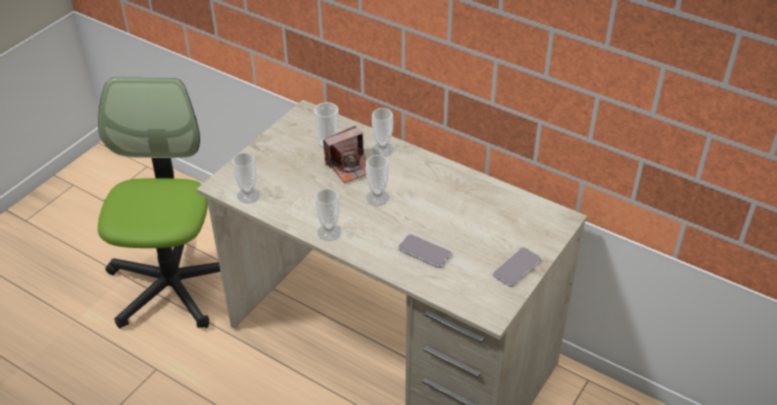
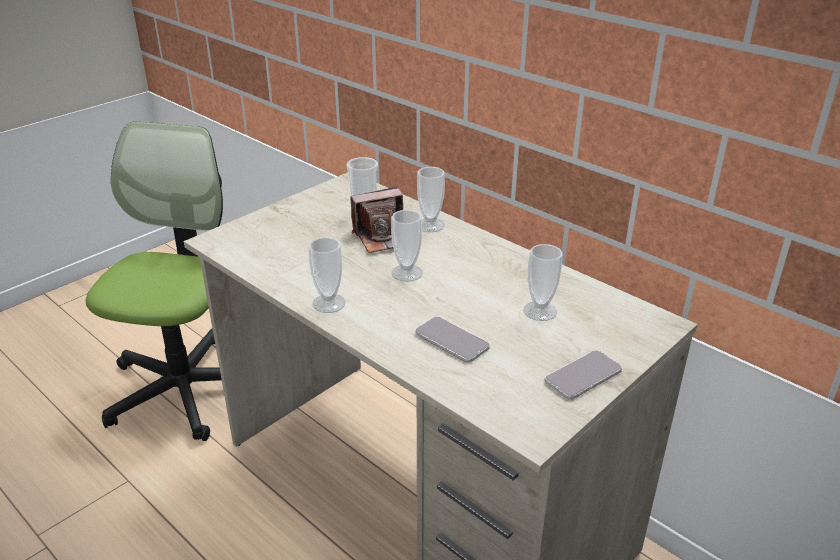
camera: 10 degrees right, 10 degrees down
(248, 195) = (243, 254): cup -> cup (540, 311)

